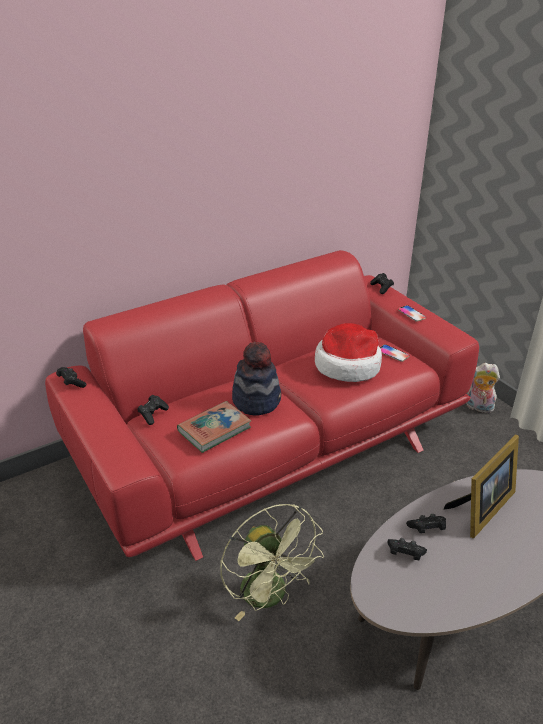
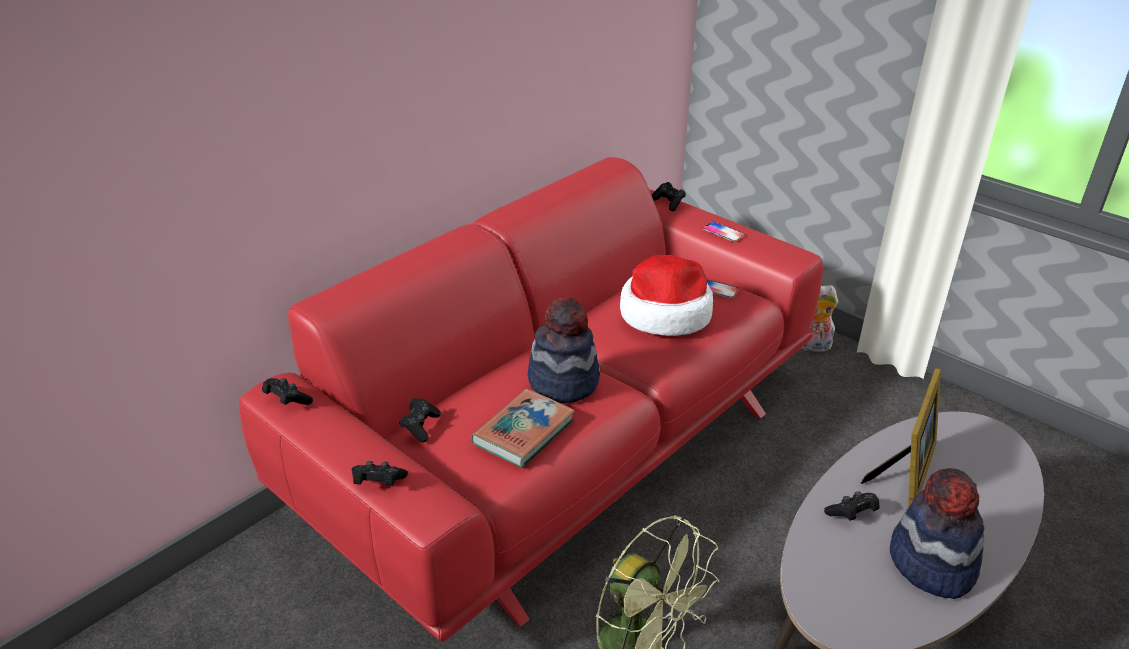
camera: 15 degrees left, 0 degrees up
(405, 554) = (839, 553): black game controller -> black game controller (378, 483)
(470, 576) = (931, 563): none -> hat

